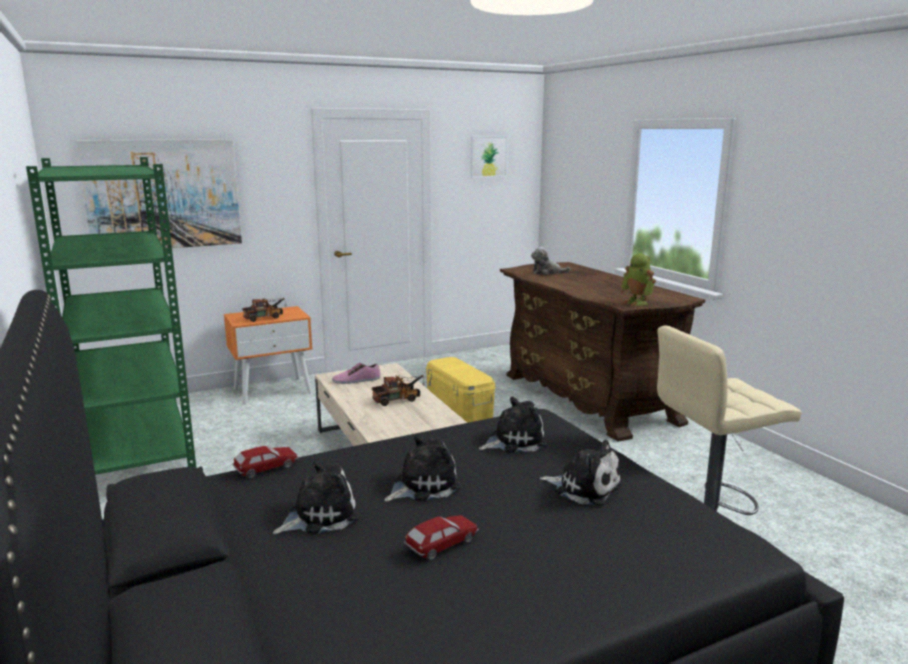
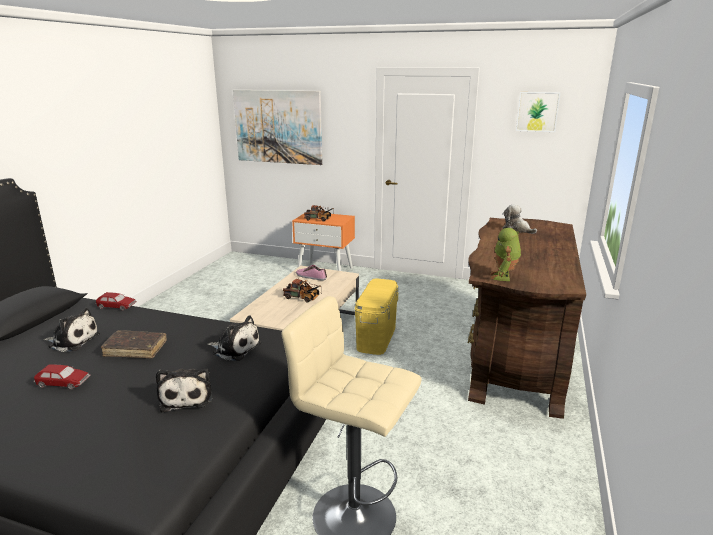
camera: 45 degrees right, 5 degrees up
(136, 455) = (208, 284): green bookcase -> none
(422, 486) = (135, 349): plush toy -> brown book

